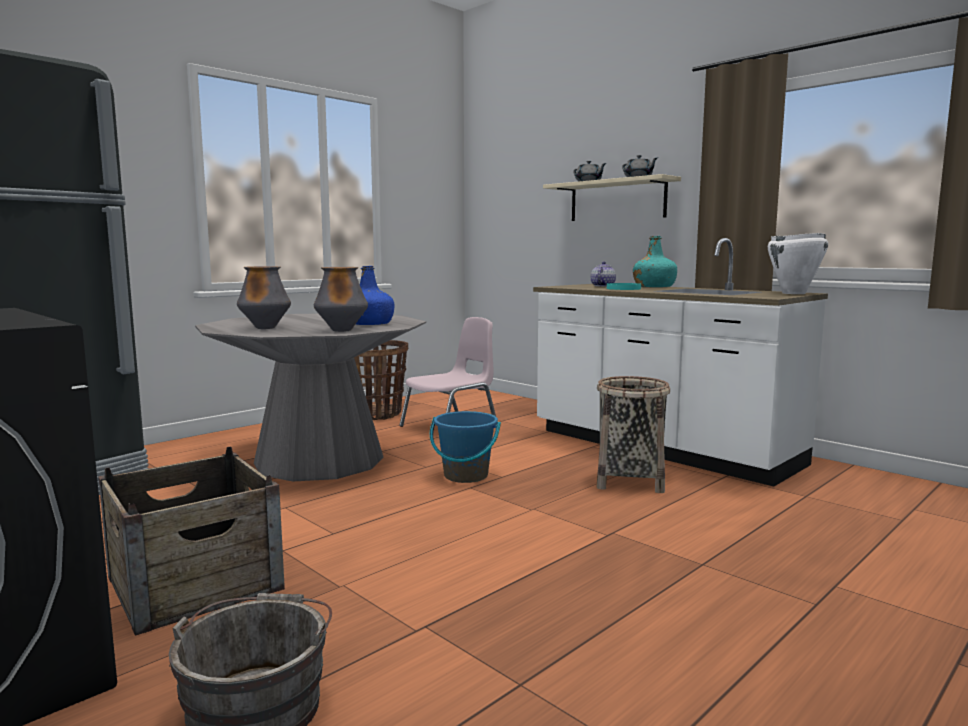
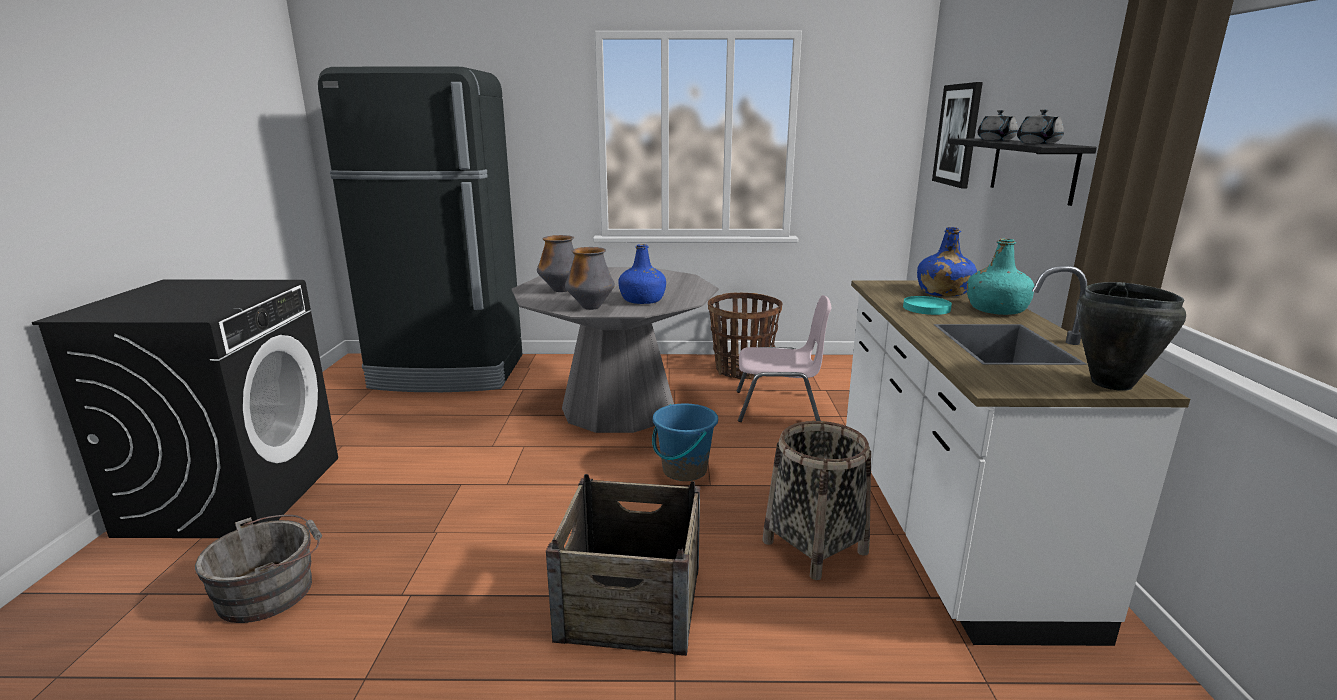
camera: 45 degrees right, 10 degrees up
(193, 583) = (388, 486): crate -> crate (630, 601)
(517, 190) = (958, 135): none -> picture
(602, 286) = (942, 292): teapot -> blue bottle
(617, 200) = (1032, 169): beige shelf -> black shelf
(793, 293) = (1111, 384): white cooking pot -> black cooking pot

